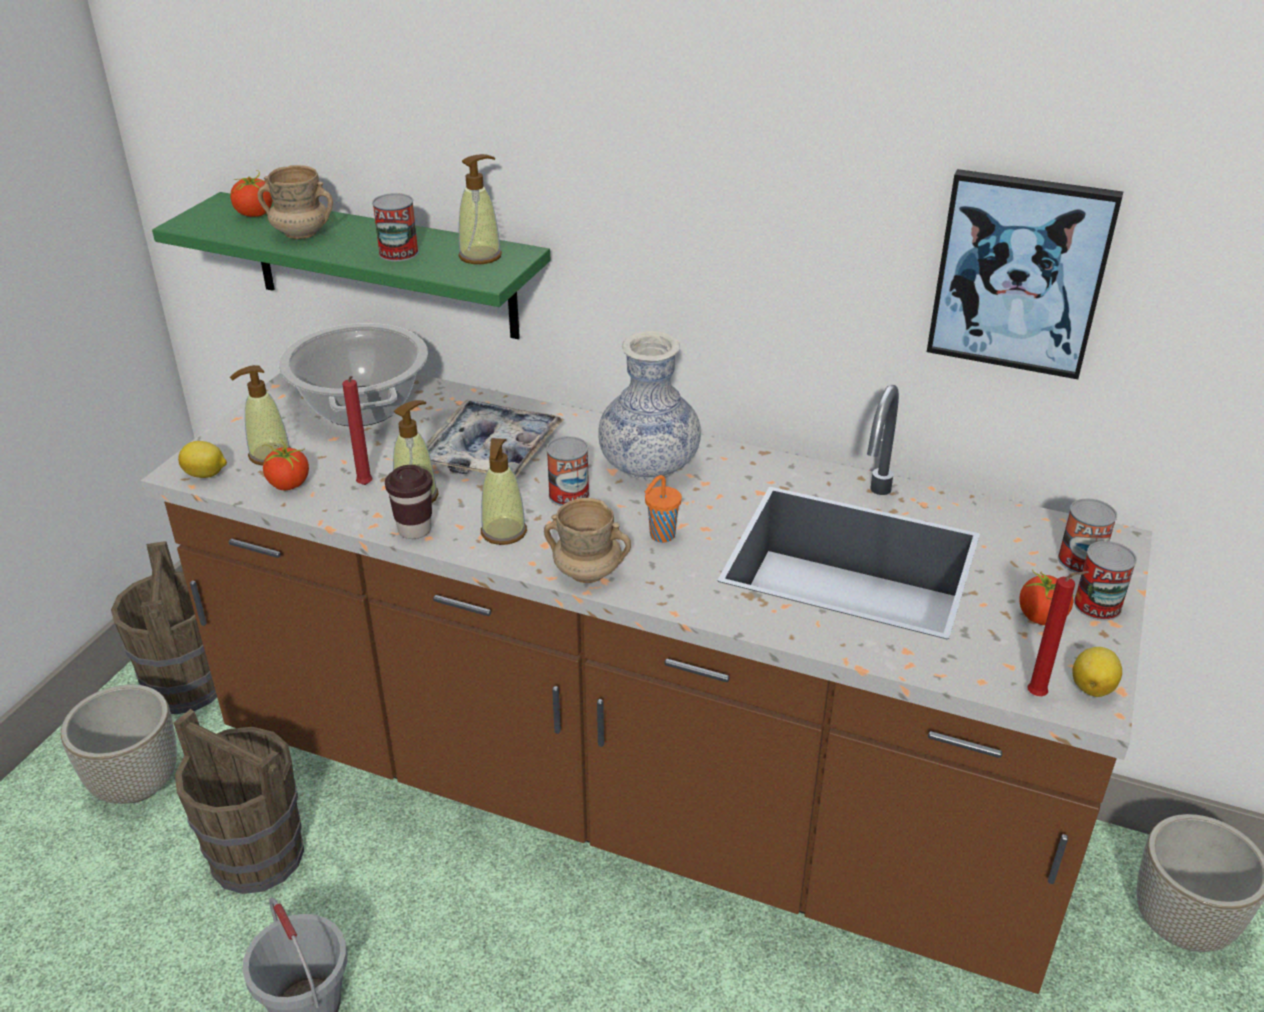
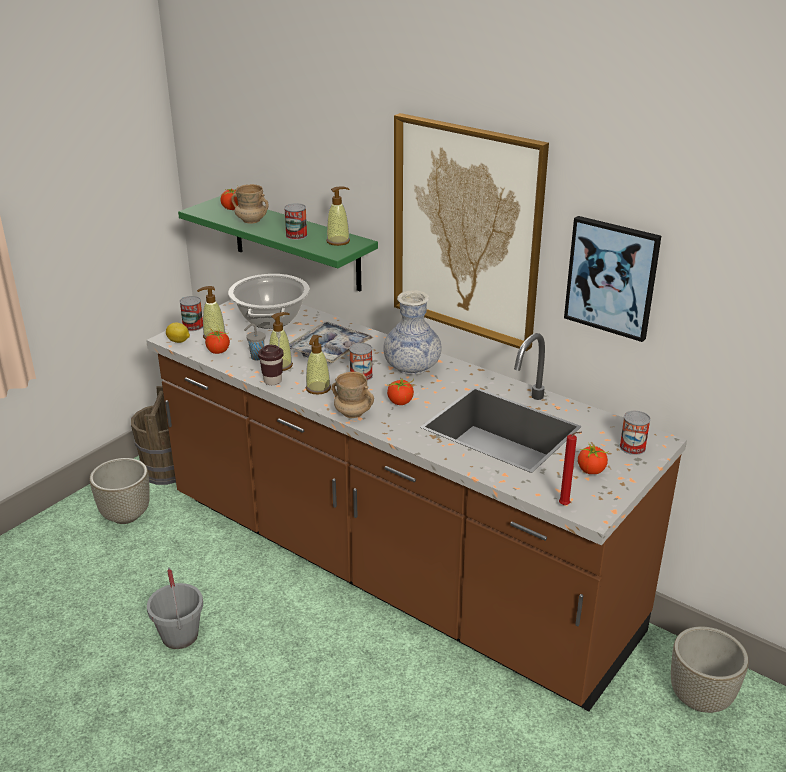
camera: 15 degrees right, 5 degrees down
(258, 856) = (177, 561): brown bucket -> none
(365, 486) = (256, 357): red candle -> grey cup
(661, 536) = (400, 402): orange cup -> tomato
(730, 215) = (466, 231): none -> picture
(1093, 687) = (599, 506): lemon -> none
(1097, 605) = (627, 470): can -> can (193, 326)

